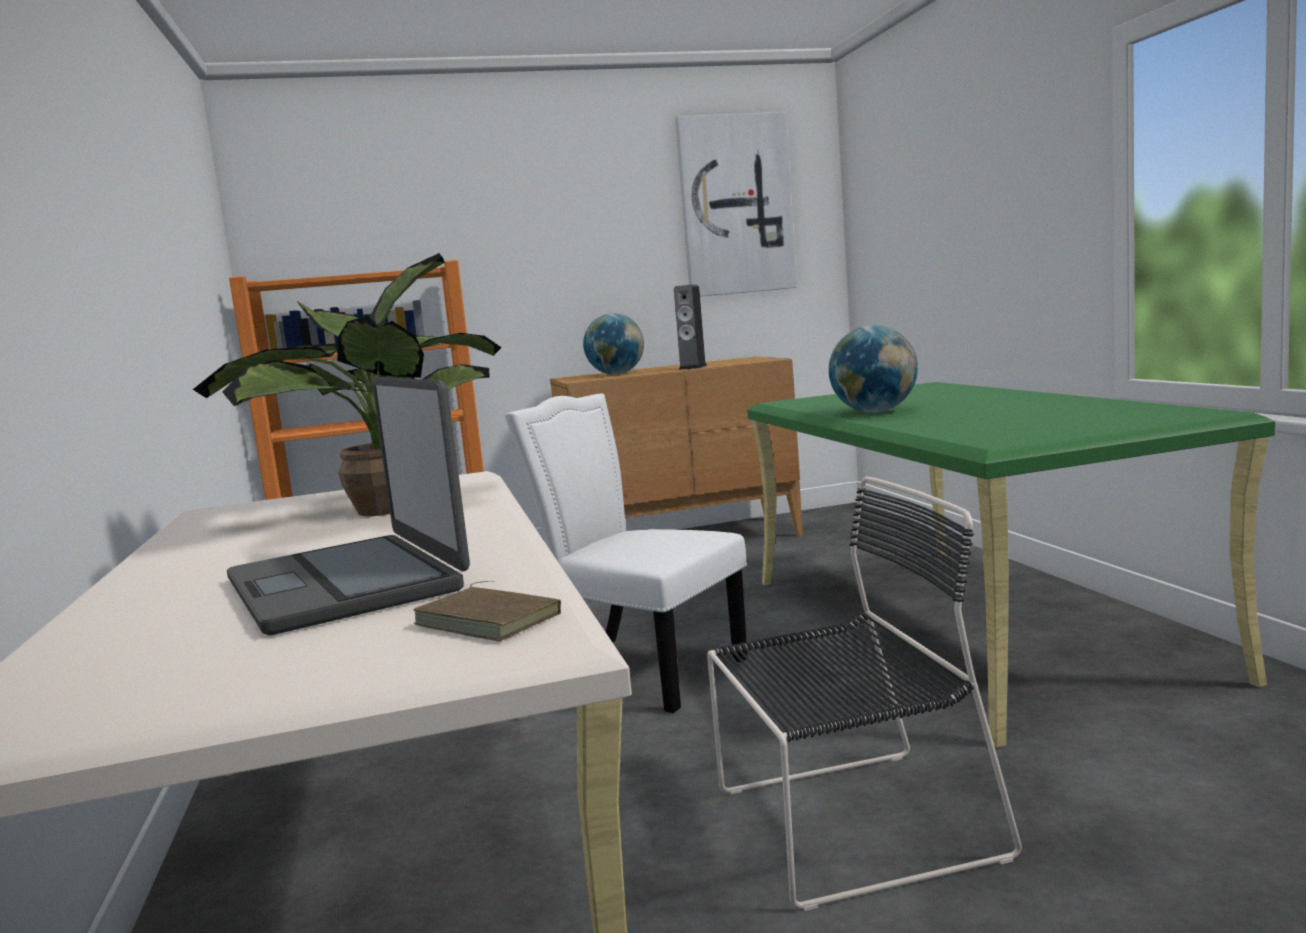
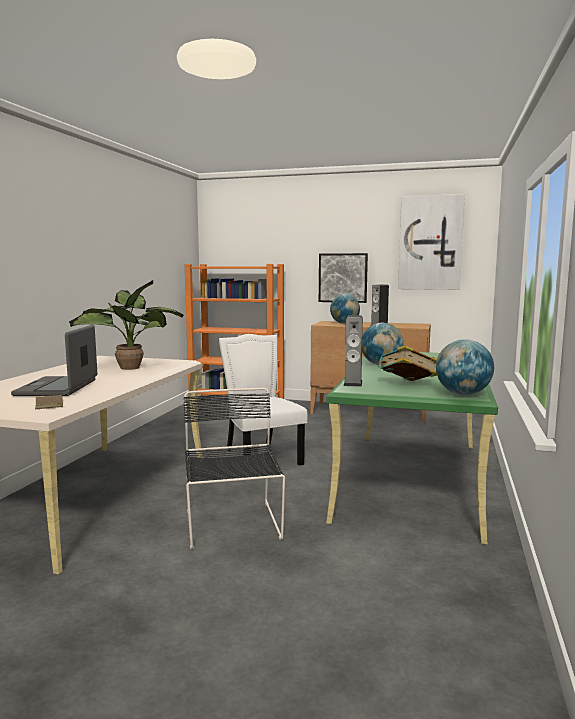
camera: 30 degrees right, 0 degrees up
(580, 285) = (343, 278): none -> picture
(848, 825) = (232, 526): black chair -> black chair turned 120 degrees counterclockwise
(963, 436) = (353, 383): none -> speaker
(1050, 421) = (407, 384): none -> book
(1182, 414) = (462, 394): none -> globe

